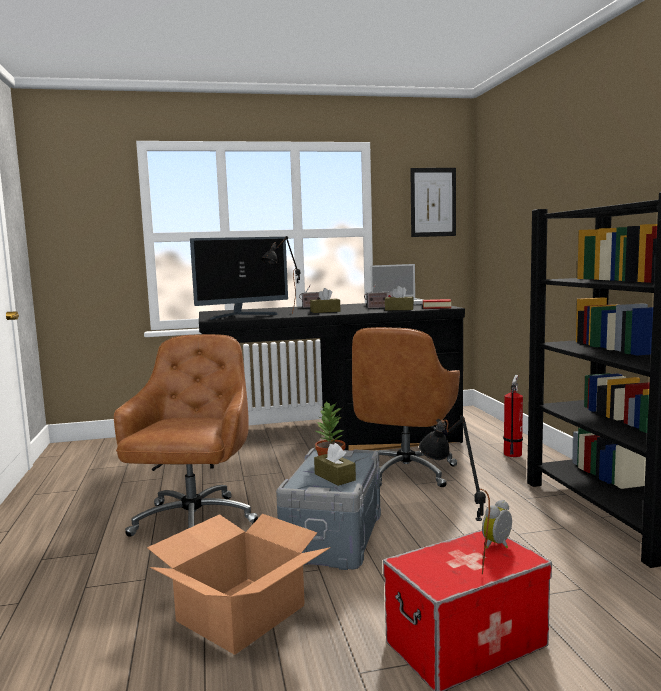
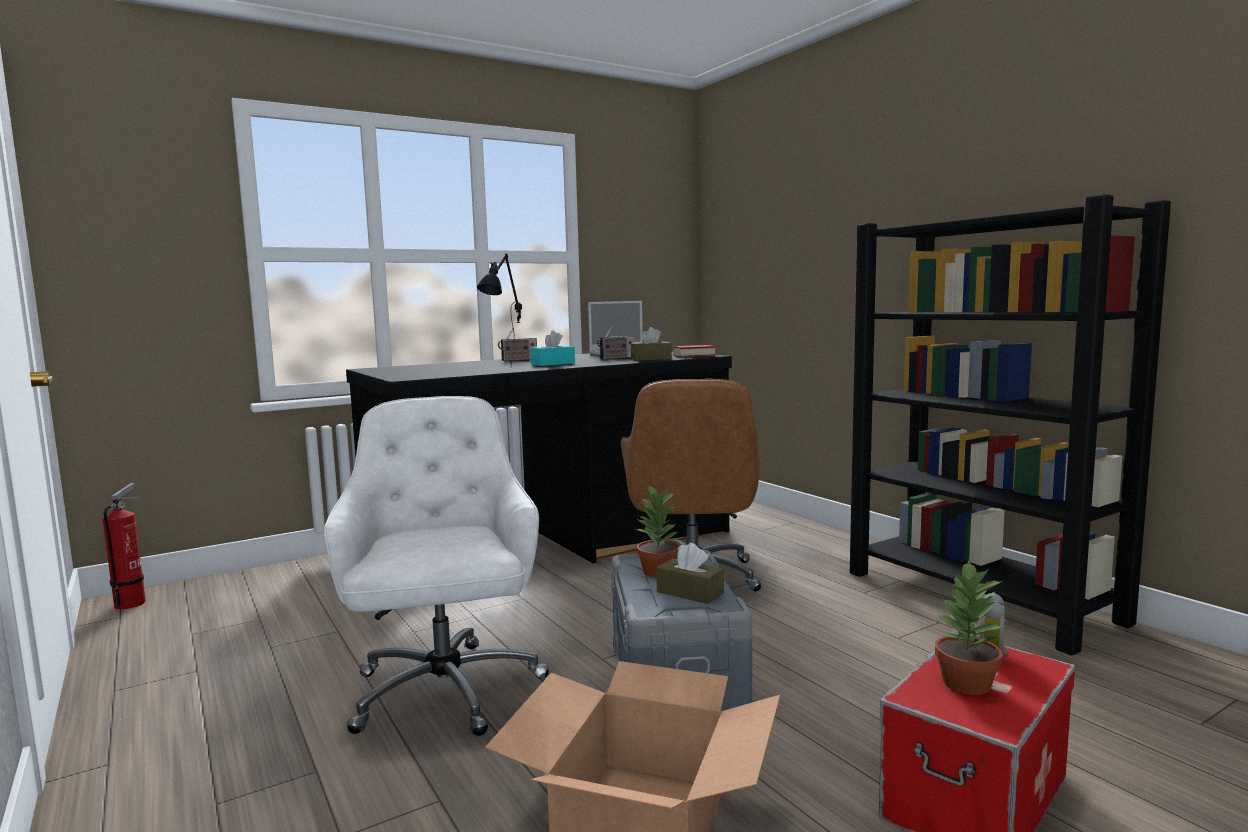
camera: 20 degrees left, 0 degrees up
(194, 520) = (447, 690): brown office chair -> white office chair
(242, 316) = (439, 372): monitor -> none
(325, 311) = (553, 364): brown tissue box -> turquoise tissue box
(433, 202) = (651, 221): picture -> none
(452, 560) = (966, 684): black table lamp -> potted plant
(513, 453) = (799, 538): fire extinguisher -> fire extinguisher (133, 602)

